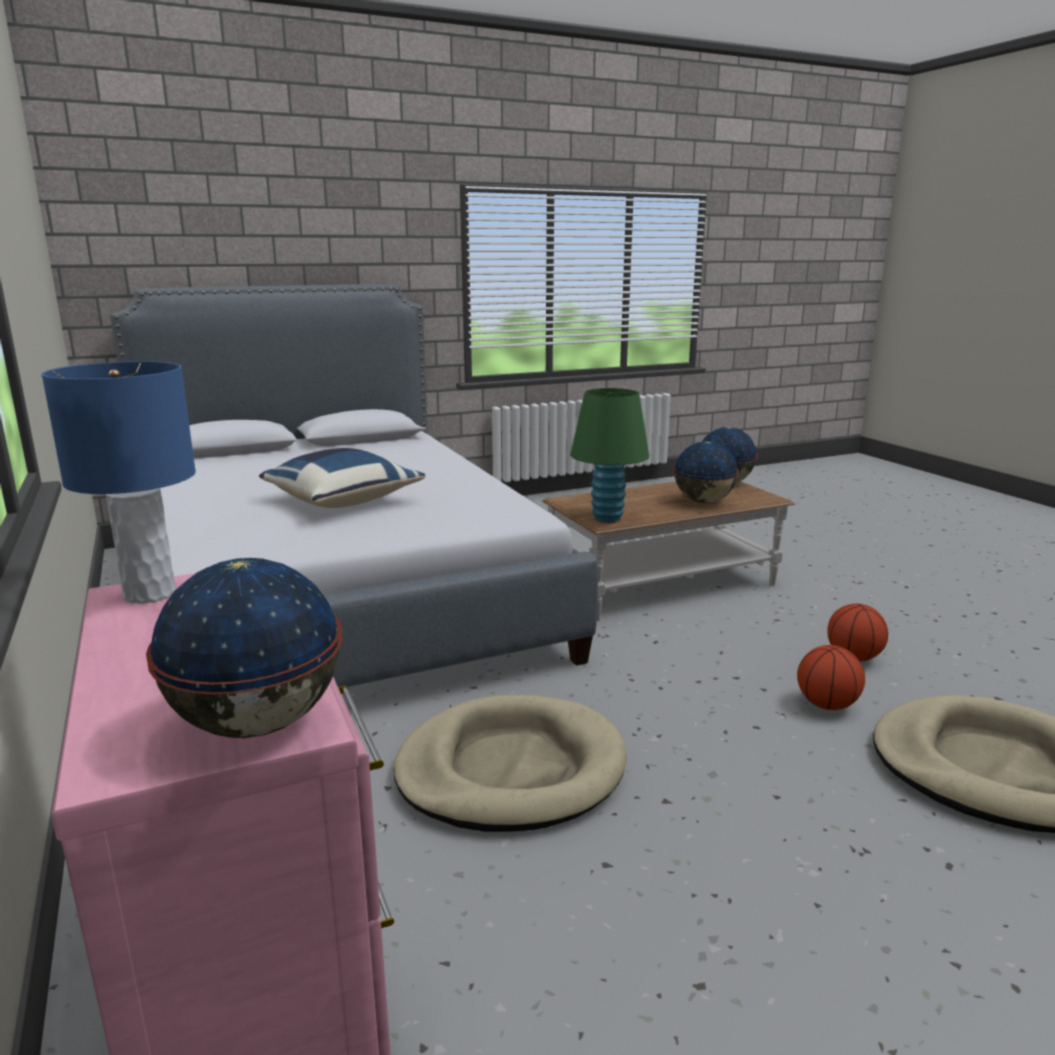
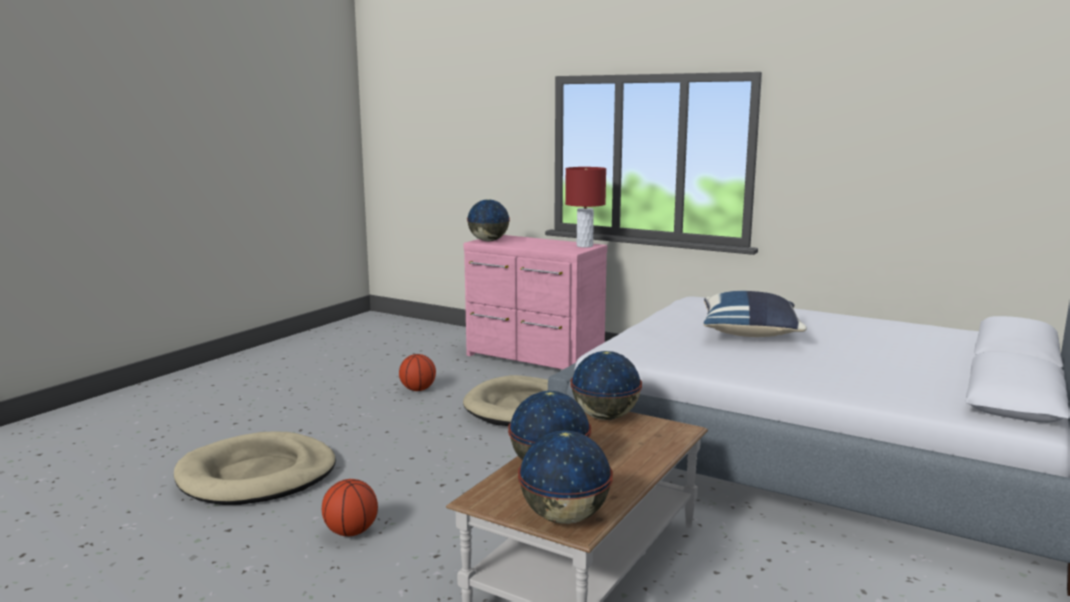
camera: 145 degrees right, 5 degrees down
(149, 594) = (585, 246): blue table lamp -> red table lamp
(607, 518) = (605, 417): green table lamp -> globe
(826, 705) = (368, 484): basketball -> basketball (418, 389)

